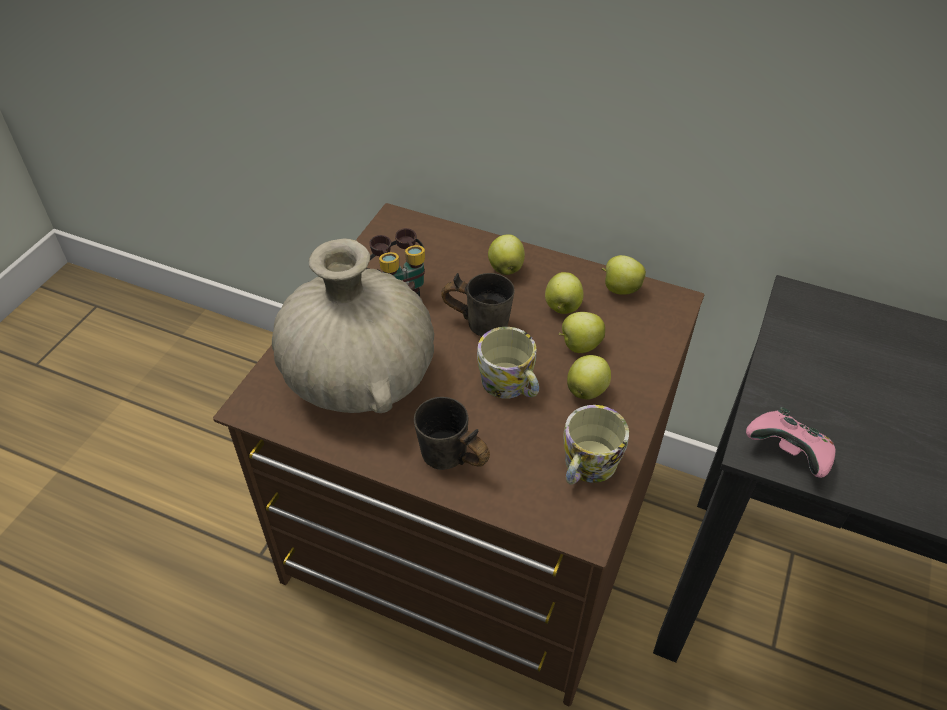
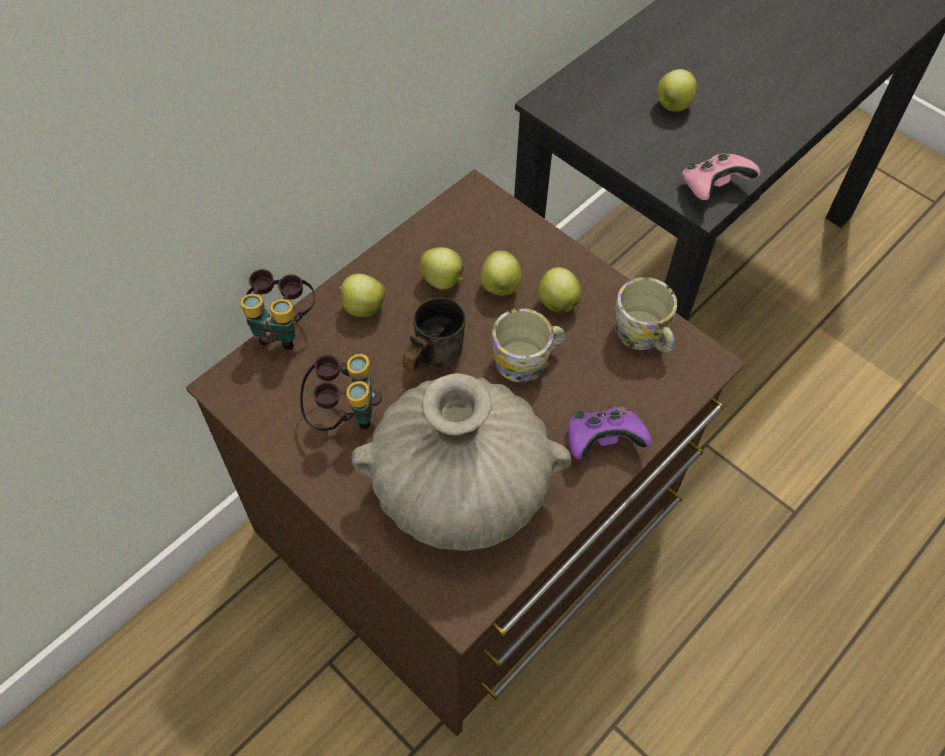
camera: 70 degrees left, 10 degrees up
(448, 463) = (603, 441): grey mug -> purple game controller
(461, 232) = (283, 328): none -> binoculars
(620, 289) = (440, 227): apple -> apple (672, 105)

